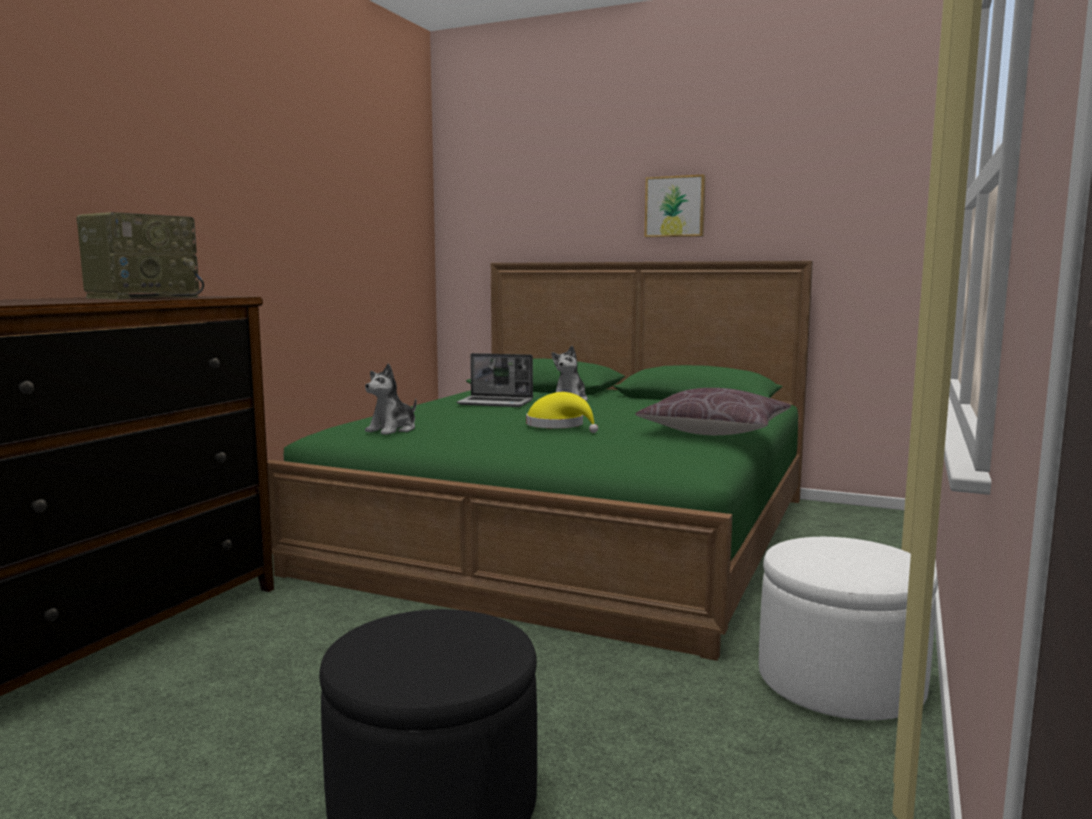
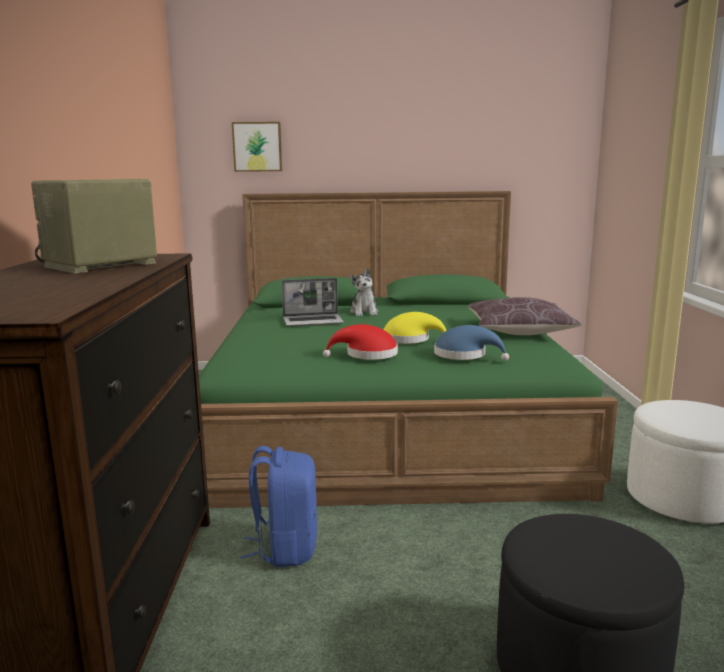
camera: 25 degrees left, 5 degrees up
(144, 297) = (99, 265): radio -> radio turned 150 degrees counterclockwise
(308, 624) = (285, 548): none -> blue backpack
(393, 430) = (285, 360): plush toy -> none
(481, 433) = (367, 355): none -> red hat
(585, 444) = (464, 355): none -> blue hat
(675, 207) = (403, 147): picture -> picture (257, 147)

